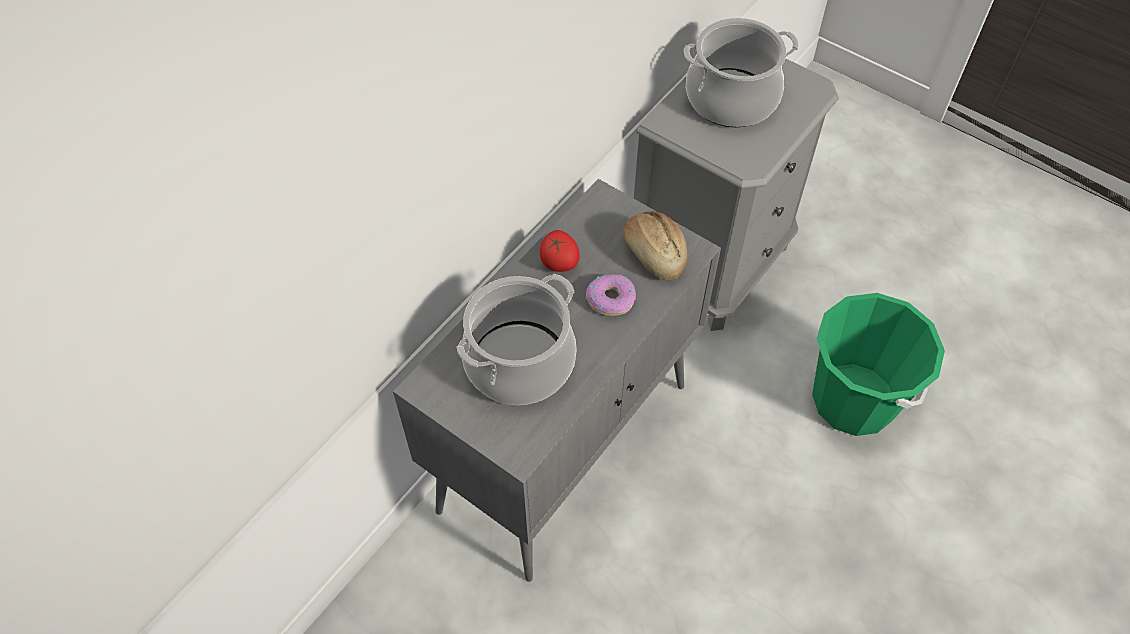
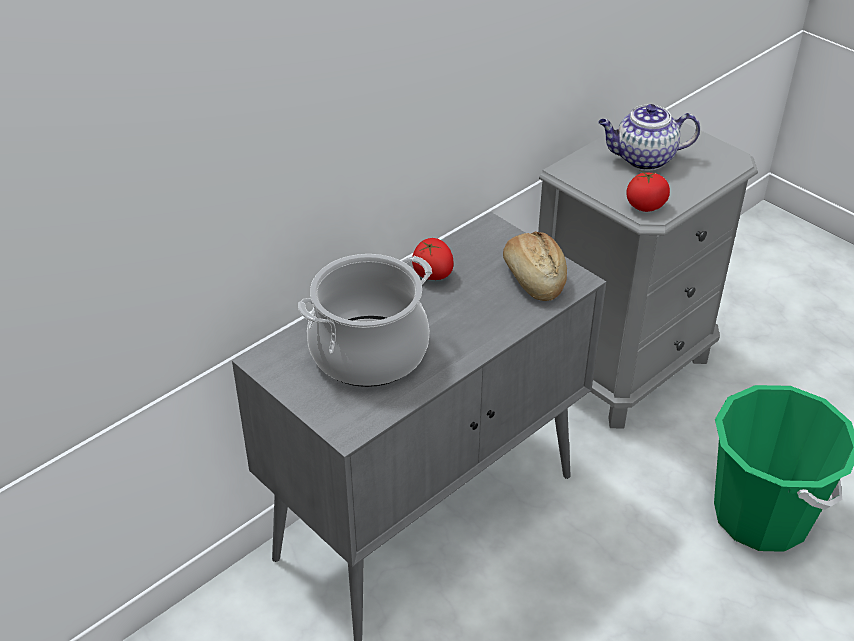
camera: 10 degrees right, 15 degrees down
(610, 299) = (478, 310): donut -> none
(731, 99) = (643, 159): cooking pot -> teapot
(743, 157) = (645, 206): none -> tomato

